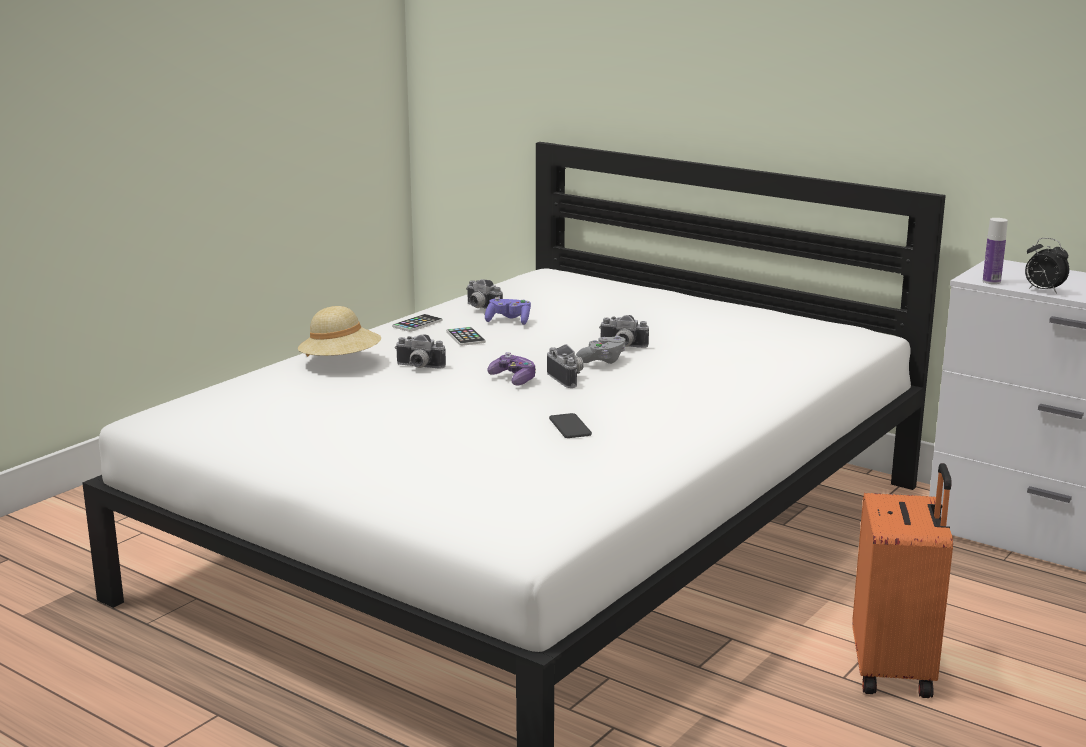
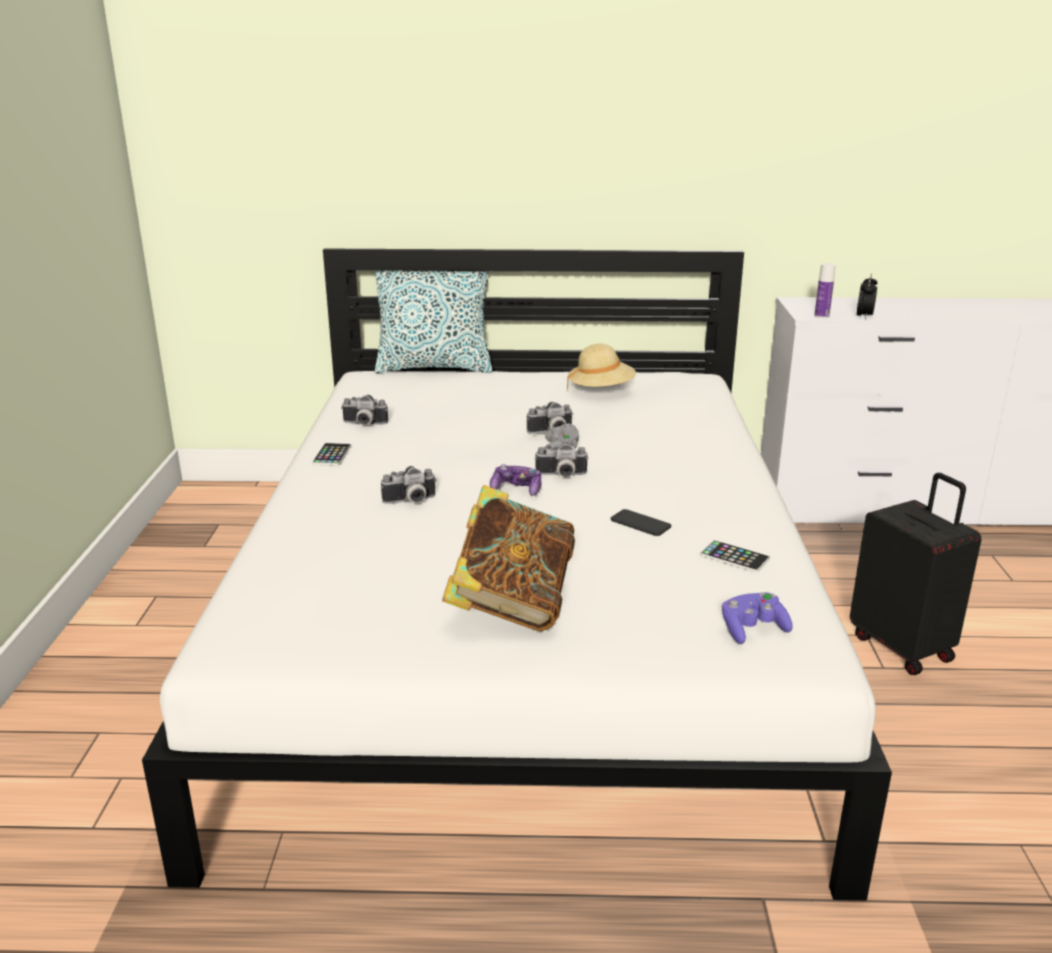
camera: 35 degrees left, 5 degrees up
(341, 363) = (325, 518): beige hat -> beige hat (601, 390)
(370, 447) = (511, 605): none -> book
(465, 337) = (402, 458): phone -> phone (734, 557)
(508, 321) = (412, 431): purple game controller -> purple game controller (752, 629)
(569, 378) = (561, 475): camera -> camera turned 150 degrees clockwise
(621, 278) = (434, 367): none -> pillow
(895, 670) = (903, 647): orange suitcase -> black suitcase
(1042, 290) = (864, 317): alarm clock -> alarm clock turned 75 degrees counterclockwise

